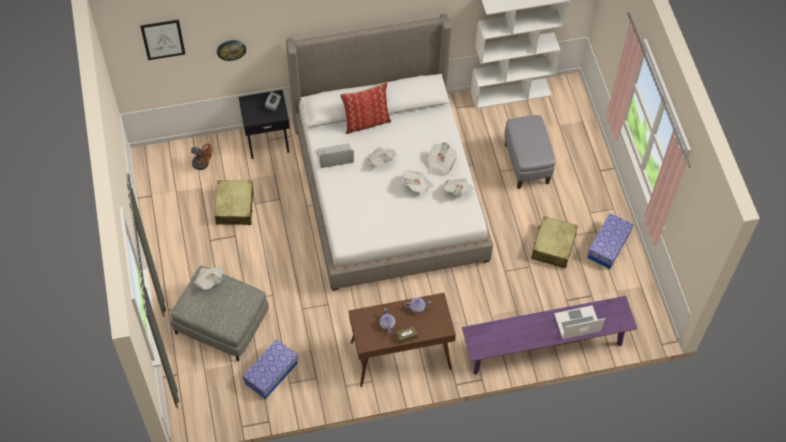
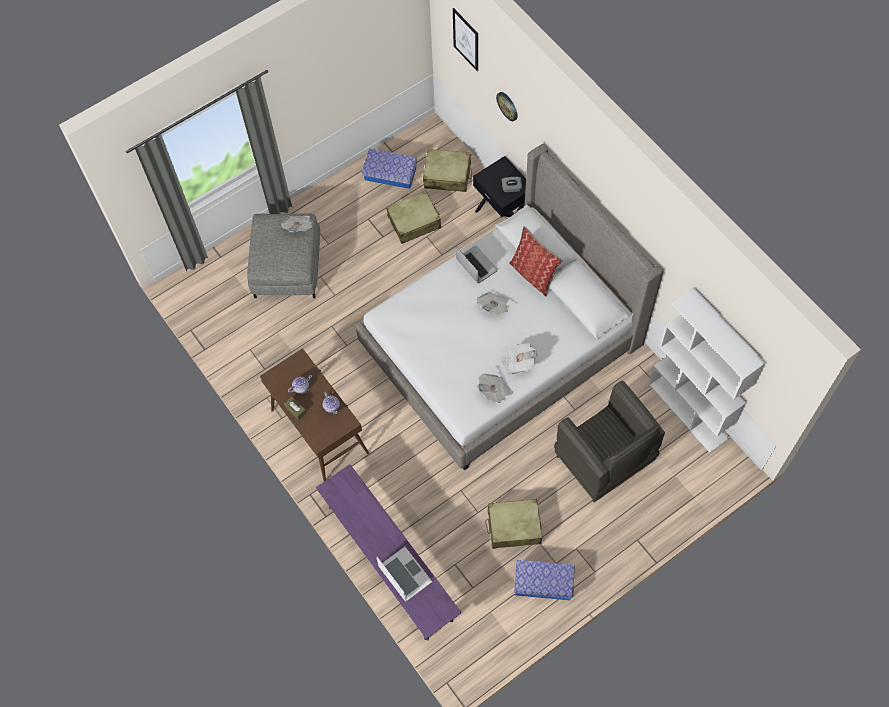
camera: 70 degrees right, 5 degrees up
(203, 164) = (447, 175): brown fan -> beige suitcase
(271, 373) = (253, 330): storage box -> storage box (390, 174)
(417, 186) = (480, 352): newspaper -> none
(526, 164) = (604, 461): grey ottoman -> grey armchair

